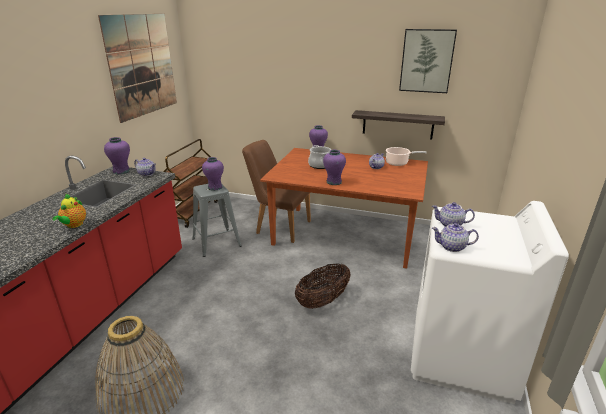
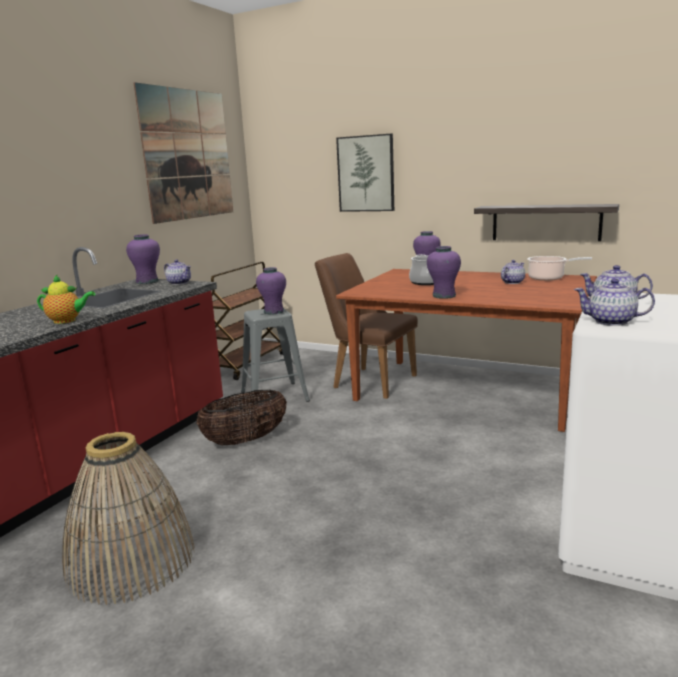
camera: 10 degrees right, 10 degrees down
(73, 225) = (67, 321): teapot -> teapot turned 105 degrees counterclockwise
(323, 301) = (422, 466): basket -> basket (245, 440)
(426, 61) = (584, 123): picture -> picture (366, 173)

